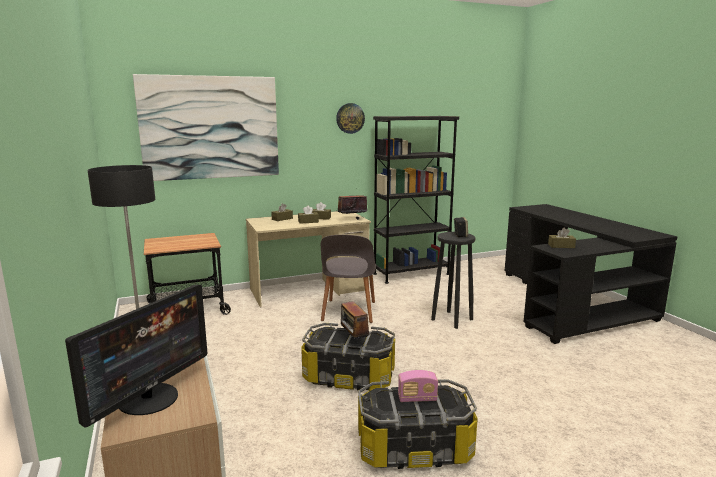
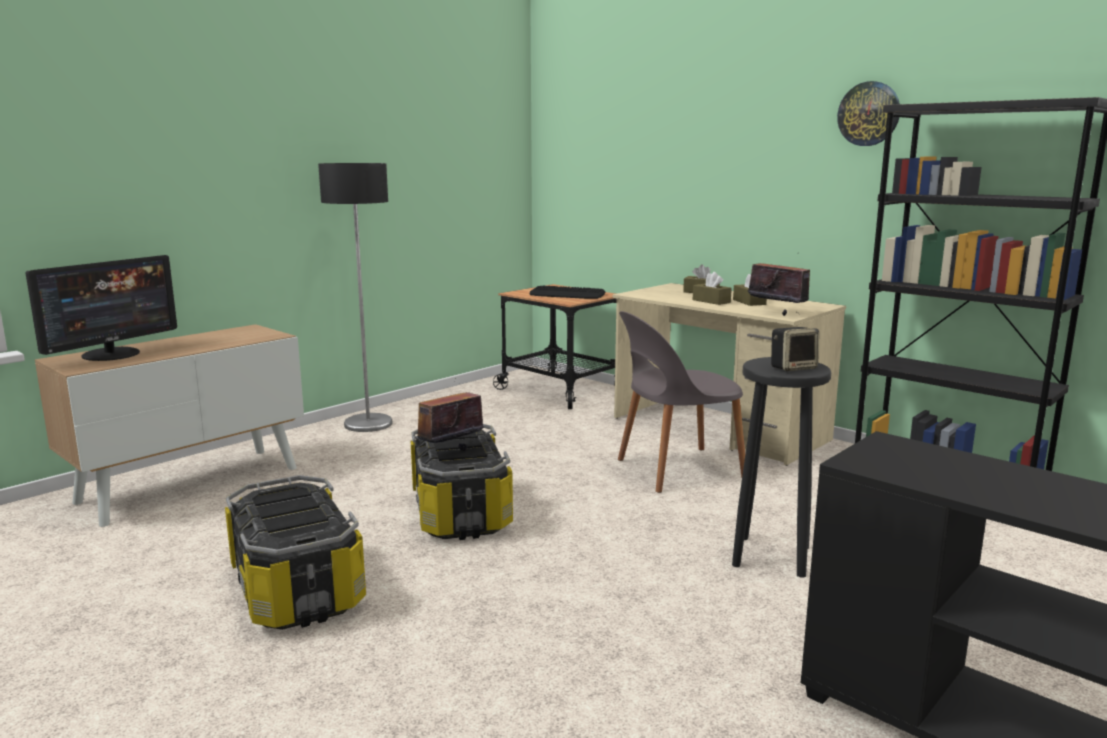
camera: 65 degrees right, 0 degrees up
(149, 398) = (112, 354): monitor -> monitor turned 60 degrees counterclockwise
(187, 241) = (567, 294): none -> keyboard
(210, 127) = (642, 133): picture -> none
(417, 399) = (295, 512): radio -> none
(561, 246) = (937, 458): brown tissue box -> none

